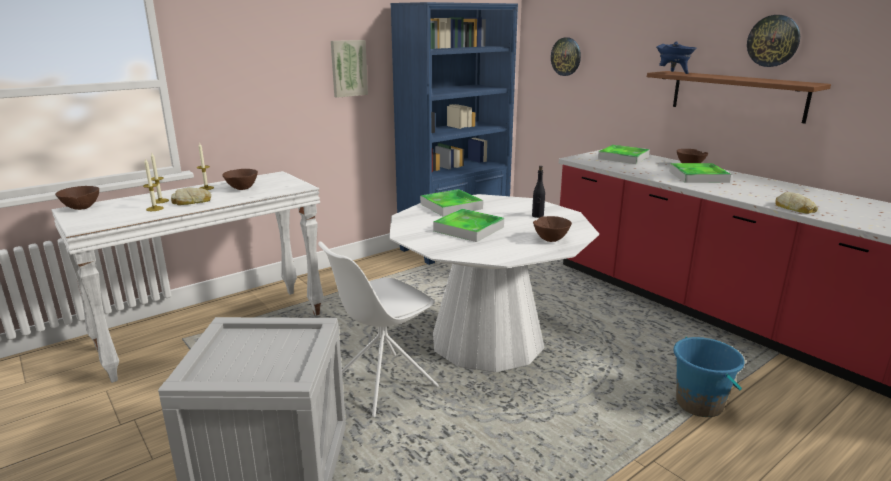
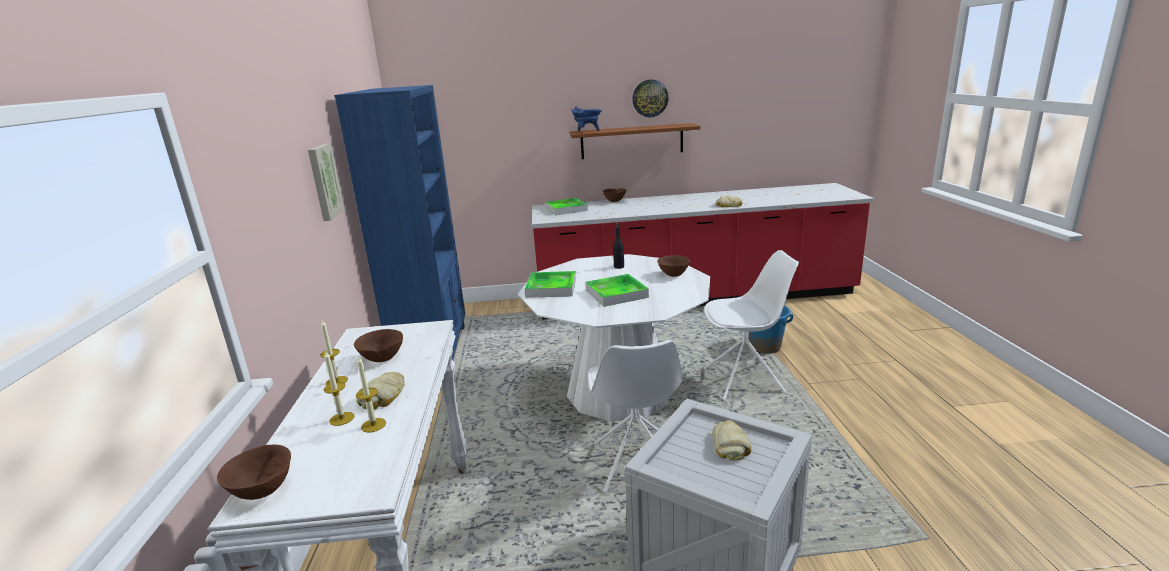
camera: 55 degrees left, 0 degrees up
(276, 357) = (730, 445): none -> bread
(566, 56) = (458, 133): wall clock -> none
(597, 409) = (745, 381): none -> white chair
(698, 176) = (641, 206): tray -> none

